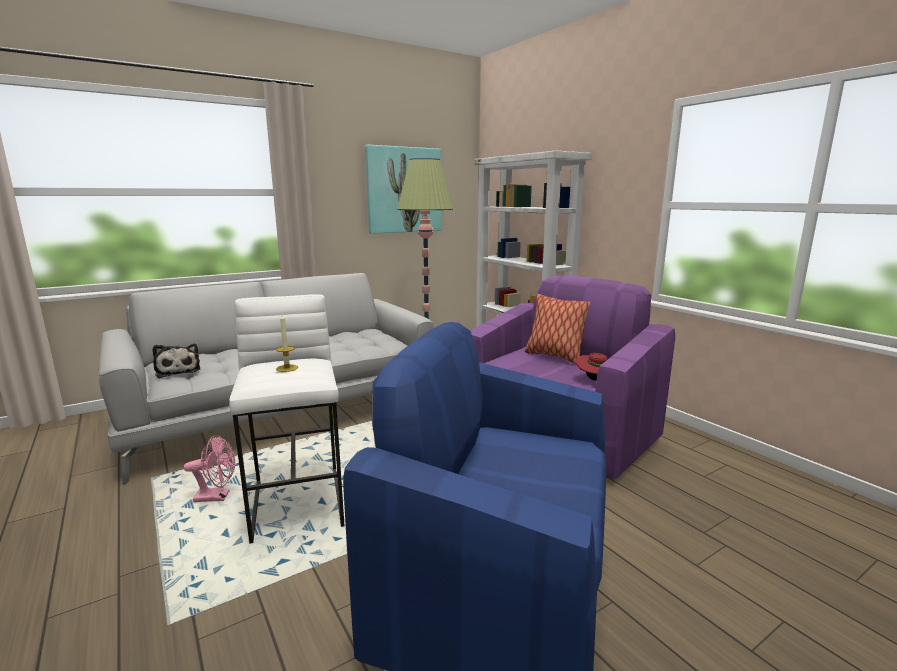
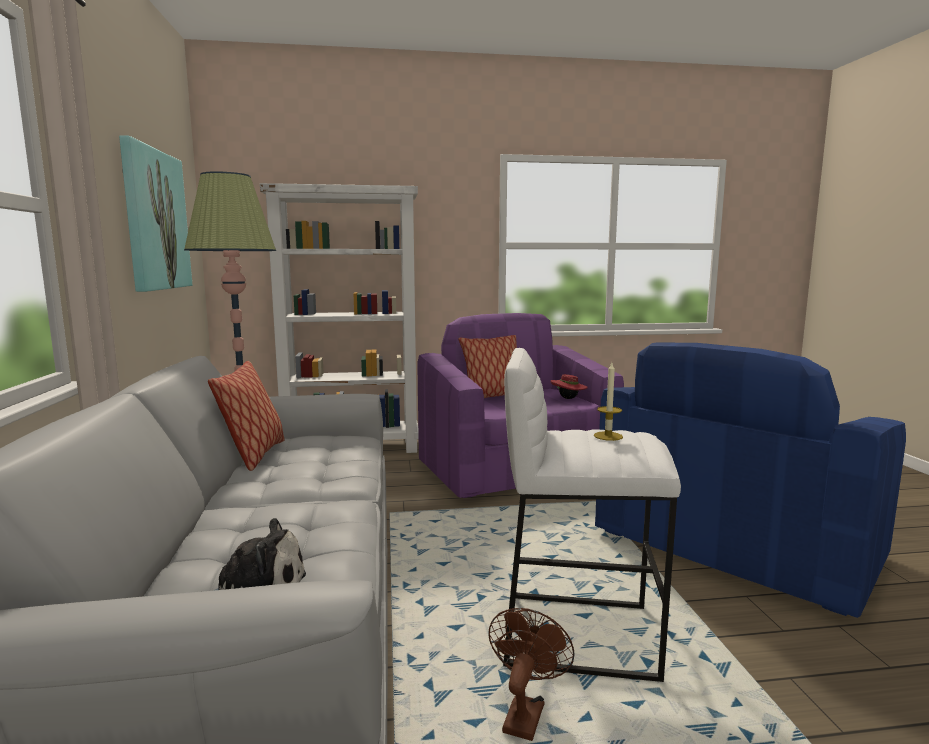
camera: 65 degrees left, 5 degrees down
(217, 496) = (525, 712): pink fan -> brown fan
(343, 334) = (254, 455): none -> pillow

